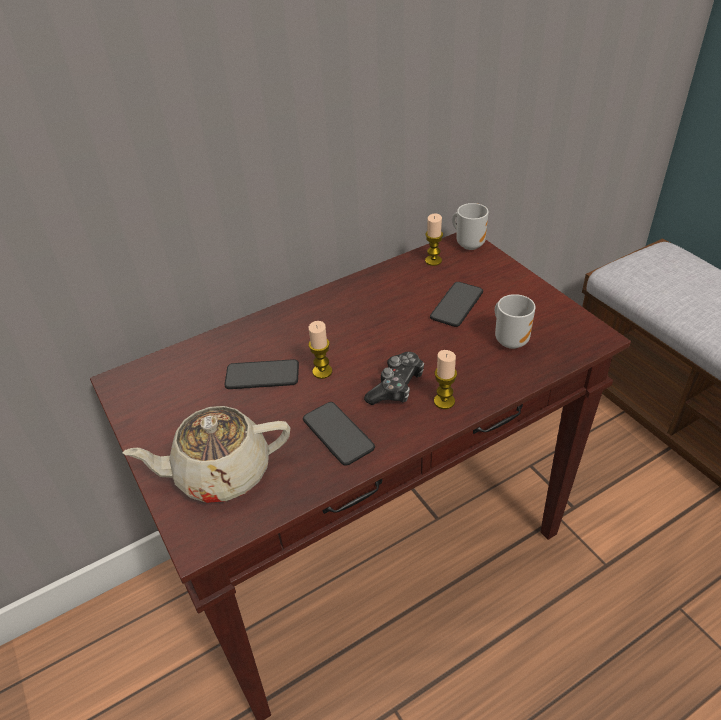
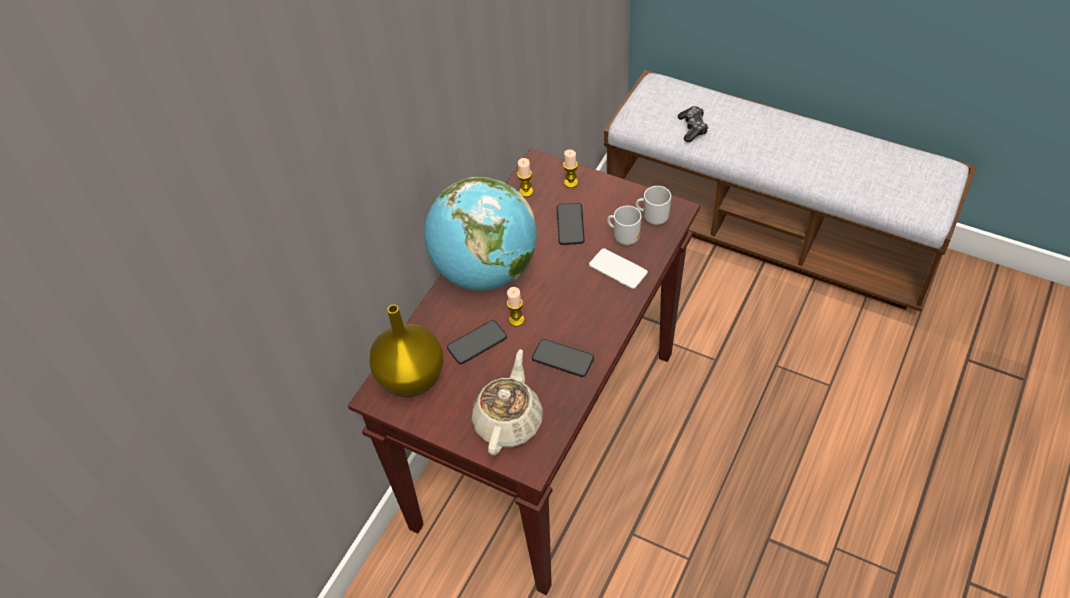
camera: 30 degrees left, 10 degrees up
(170, 380) = (413, 378): none -> yellow vase
(221, 473) = (509, 421): beige teapot -> beige teapot turned 150 degrees clockwise
(332, 313) = (485, 270): none -> globe
(396, 386) = (575, 307): game controller -> game controller (692, 128)
(444, 401) = (613, 303): candle -> candle (571, 183)
(469, 244) = (542, 165): mug -> mug (654, 218)
(478, 368) = (618, 269): none -> phone

